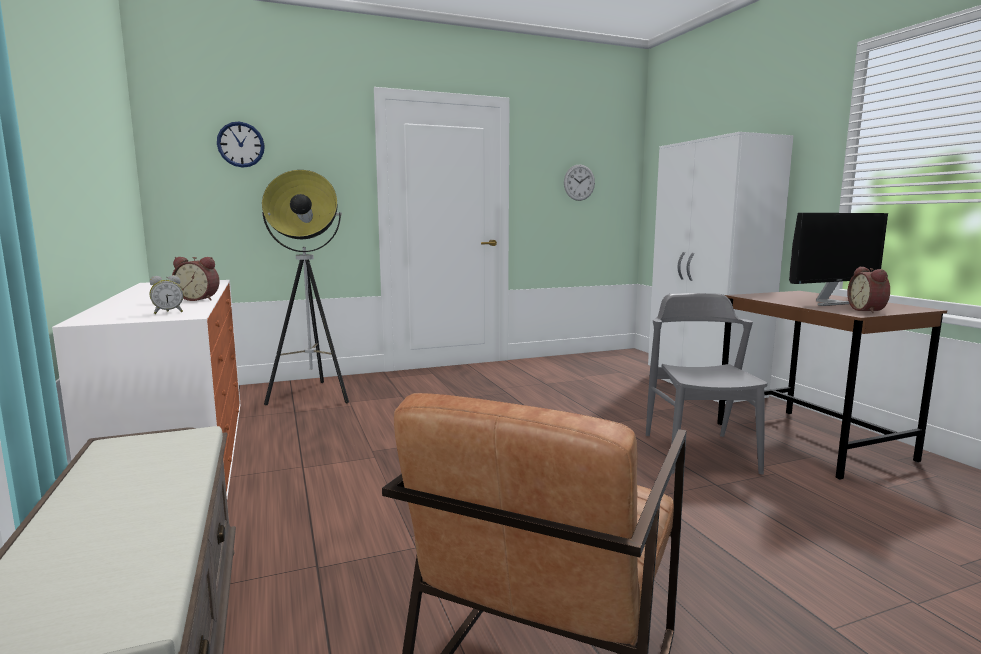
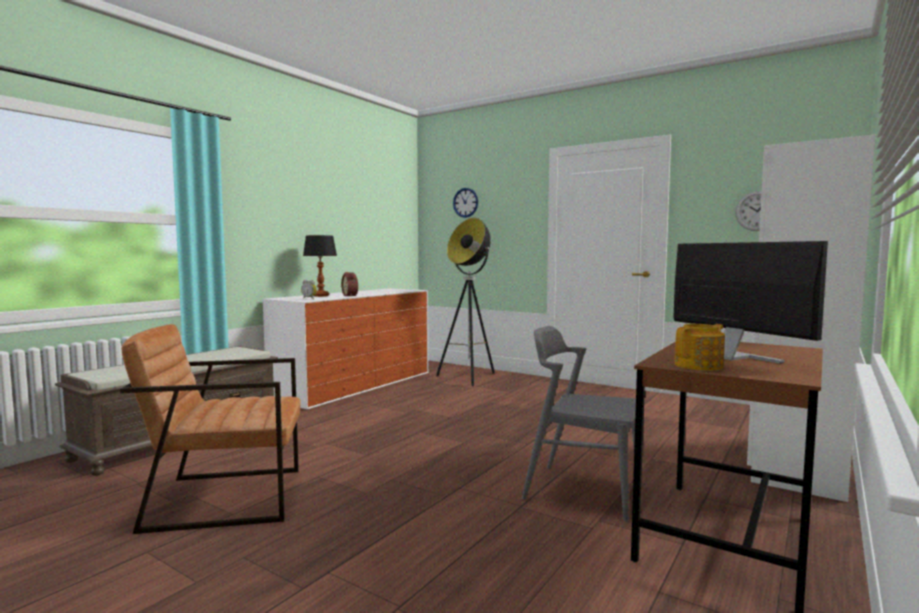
camera: 55 degrees right, 5 degrees down
(142, 306) = (321, 296): none -> table lamp
(699, 452) = (582, 491): grey chair -> grey chair turned 120 degrees counterclockwise
(832, 302) = (735, 357): monitor -> monitor turned 150 degrees counterclockwise
(868, 310) = (699, 366): alarm clock -> teapot

